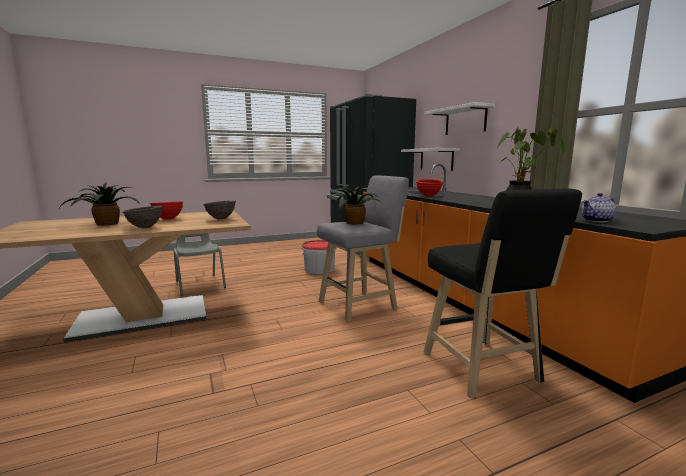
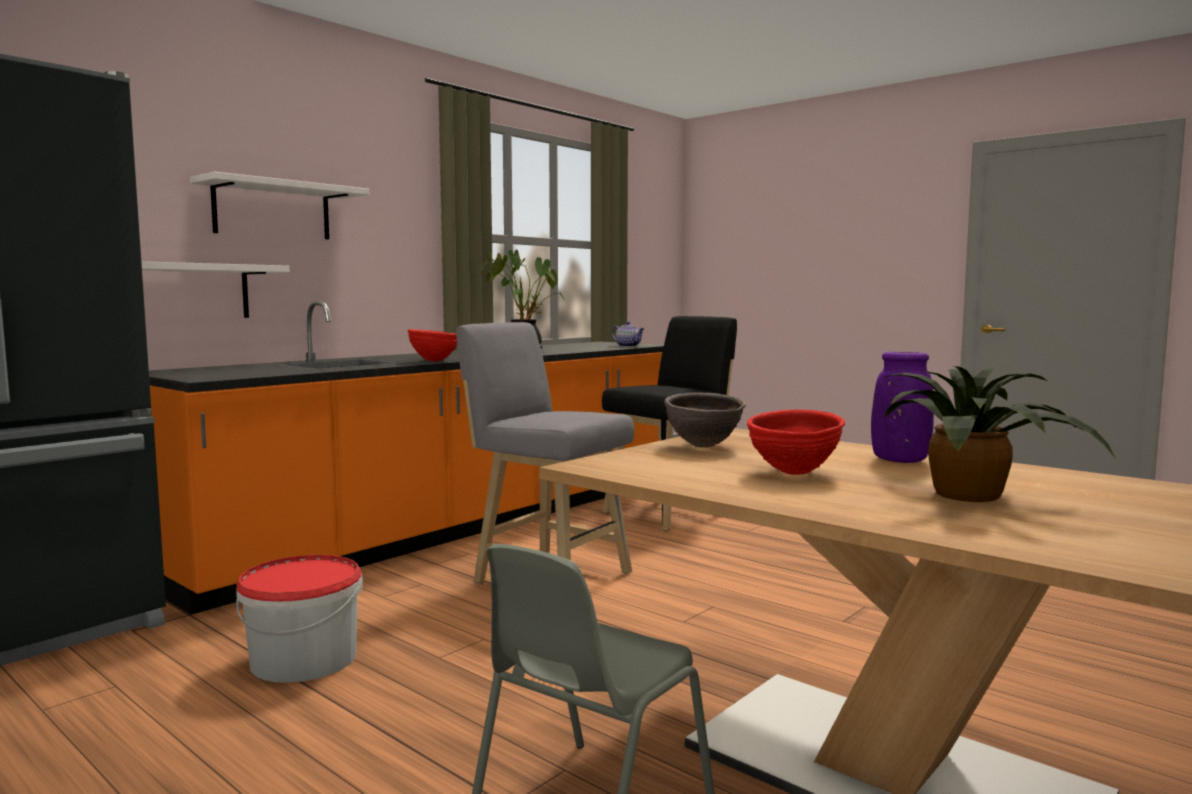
camera: 115 degrees left, 5 degrees down
(144, 228) = (900, 460): brown bowl -> purple vase
(354, 222) = (557, 412): potted plant -> none

